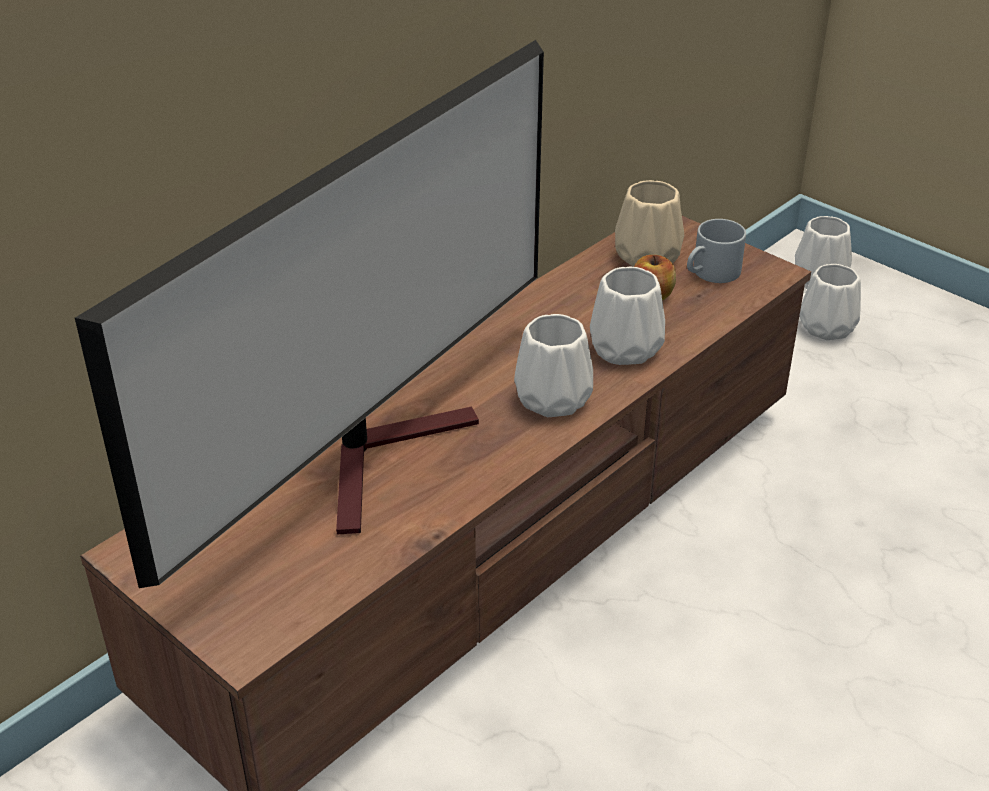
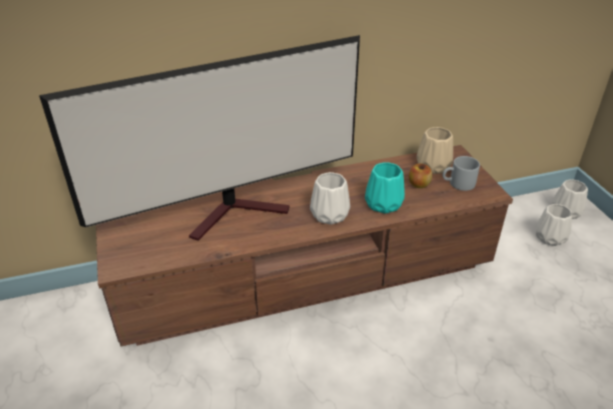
camera: 30 degrees right, 0 degrees up
(626, 350) = (383, 205): white vase -> turquoise vase

